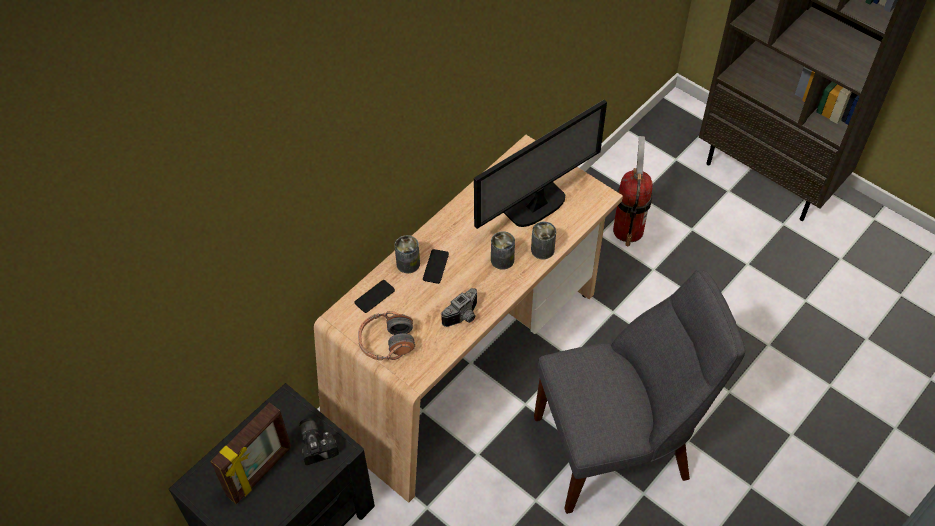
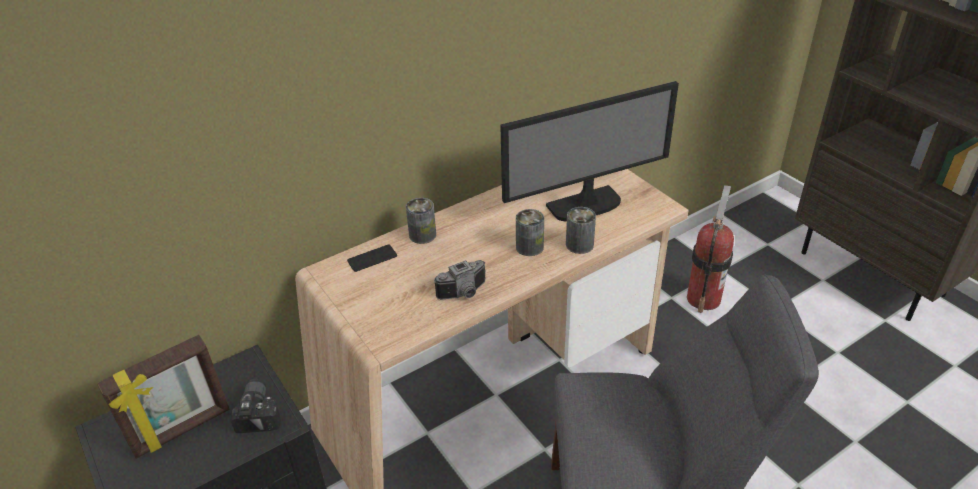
camera: 15 degrees right, 15 degrees down
(387, 342) = (365, 303): headphones -> none
(435, 266) = (451, 242): phone -> none

